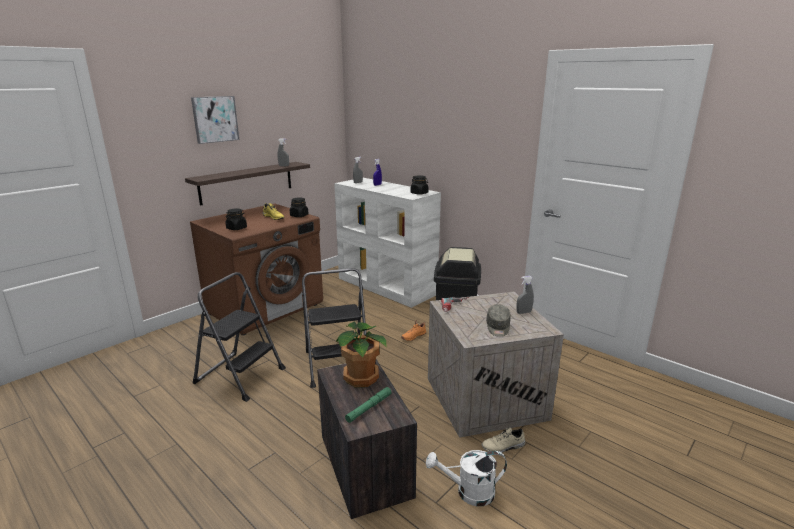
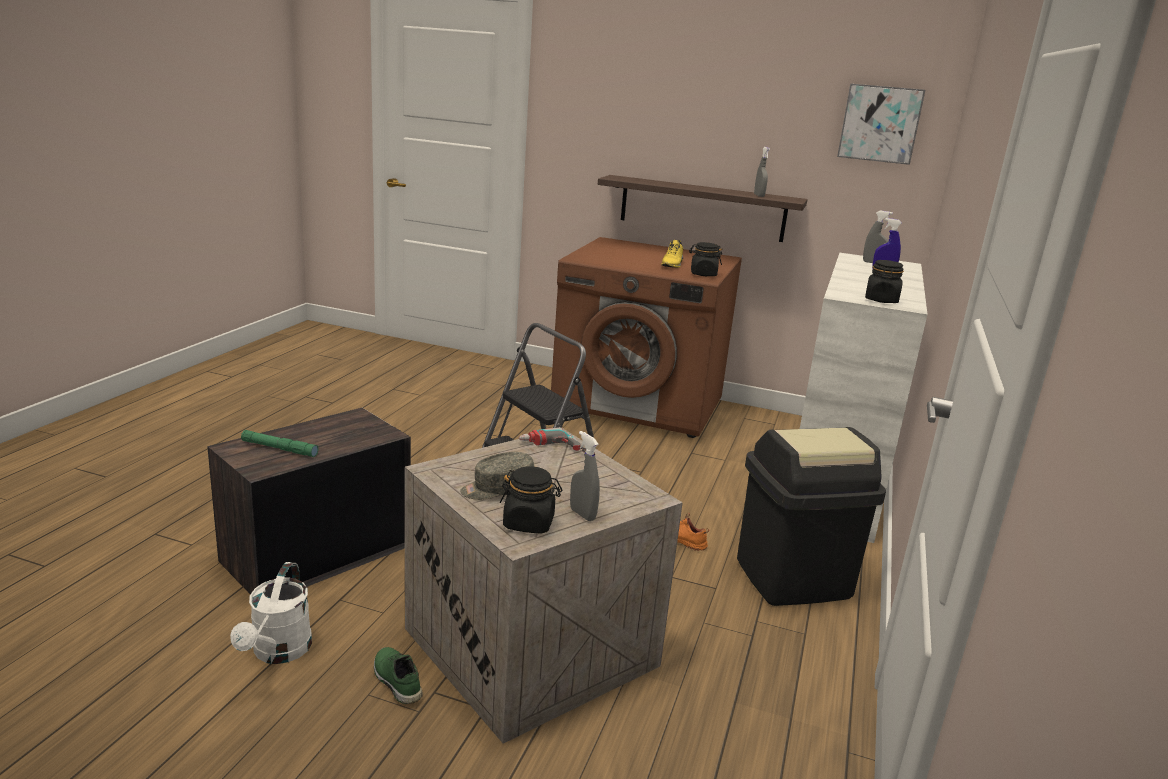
camera: 65 degrees right, 0 degrees up
(215, 119) = (674, 98): picture -> picture (880, 123)
(236, 228) = (601, 255): black jar -> black jar (529, 523)
(237, 374) = (466, 428): black step ladder -> none
(362, 377) = (351, 435): potted plant -> none
(468, 492) = (278, 653): white watering can -> white watering can turned 150 degrees counterclockwise
(503, 447) = (396, 681): beige shoe -> green shoe

